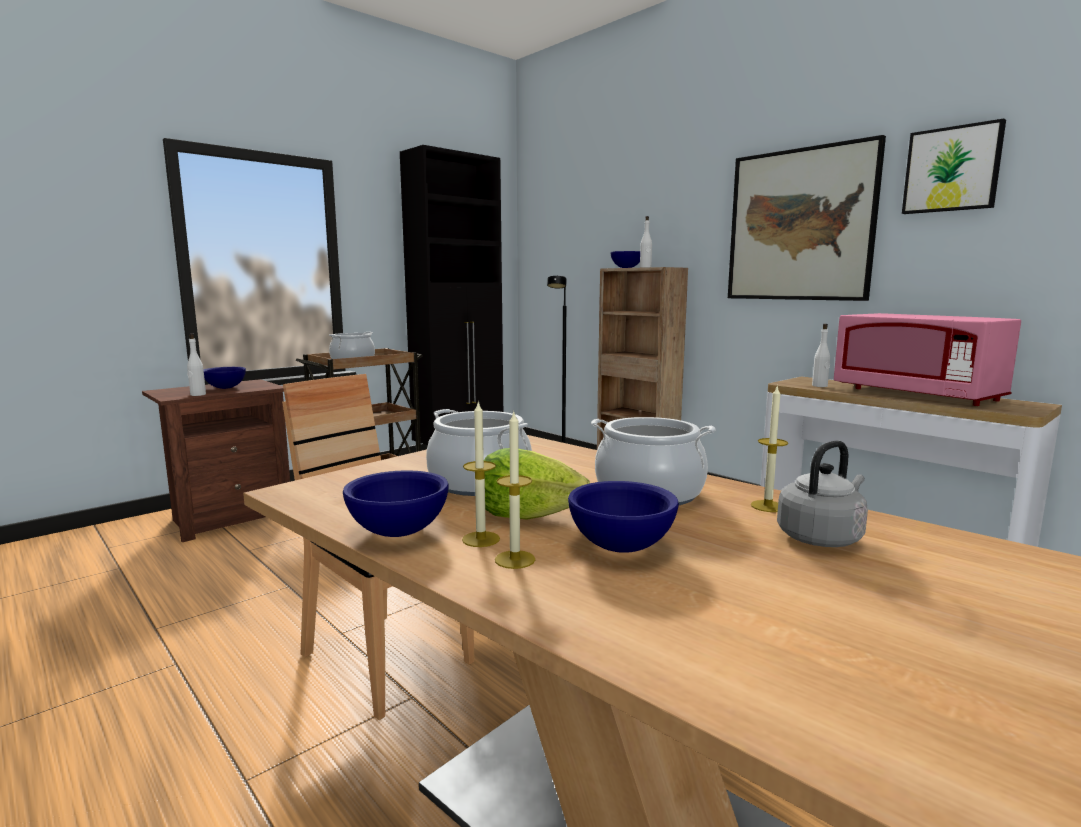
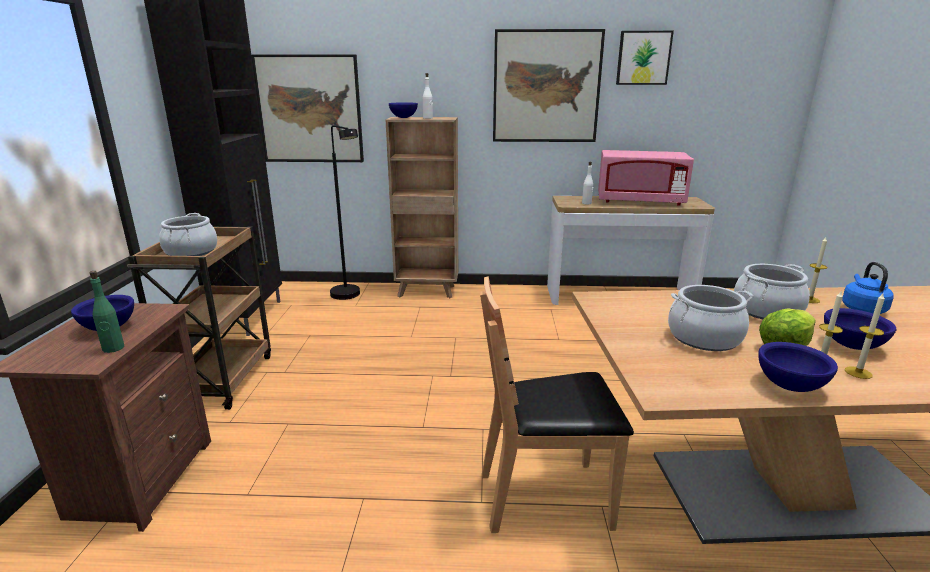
camera: 45 degrees left, 10 degrees up
(198, 394) = (113, 348): white bottle -> green bottle
(564, 264) = (310, 109): none -> picture
(821, 537) = (862, 308): grey kettle -> blue kettle

